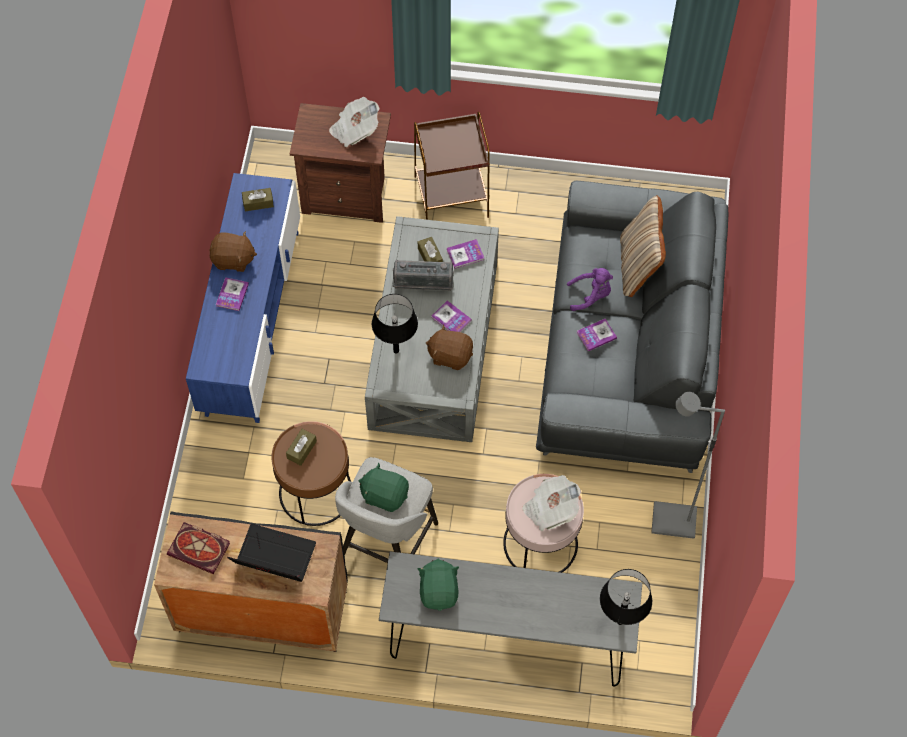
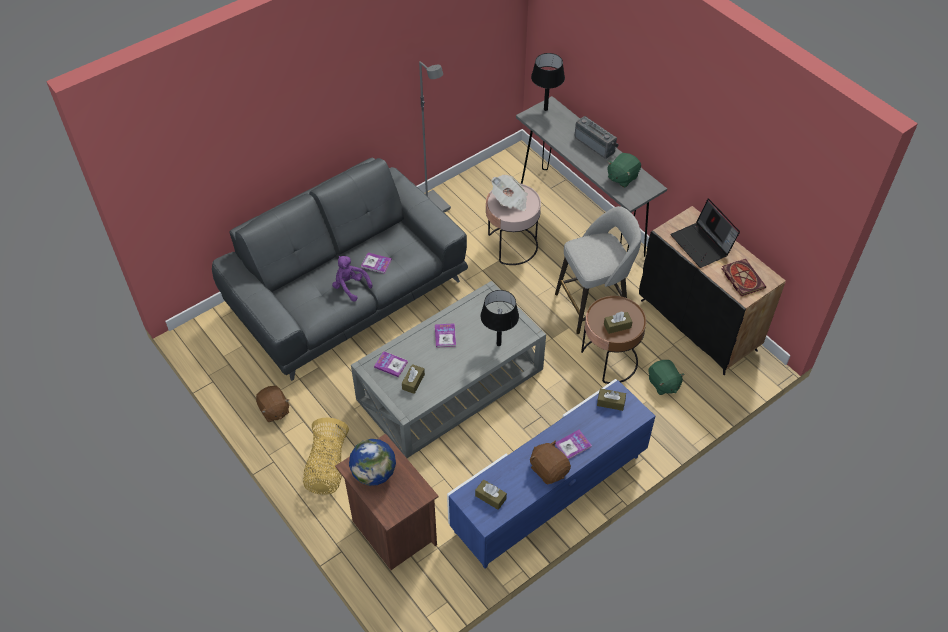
camera: 135 degrees left, 10 degrees down
(235, 358) = (610, 402): none -> brown tissue box
(354, 130) = (374, 473): newspaper -> globe
(384, 495) = (598, 253): green plush toy -> green plush toy (663, 384)
(423, 285) = (438, 367): radio -> radio (596, 144)
(450, 355) = (470, 317): brown plush toy -> brown plush toy (274, 410)
(452, 197) = (327, 467): brown side table -> basket
(638, 266) = (303, 279): beige pillow -> none

